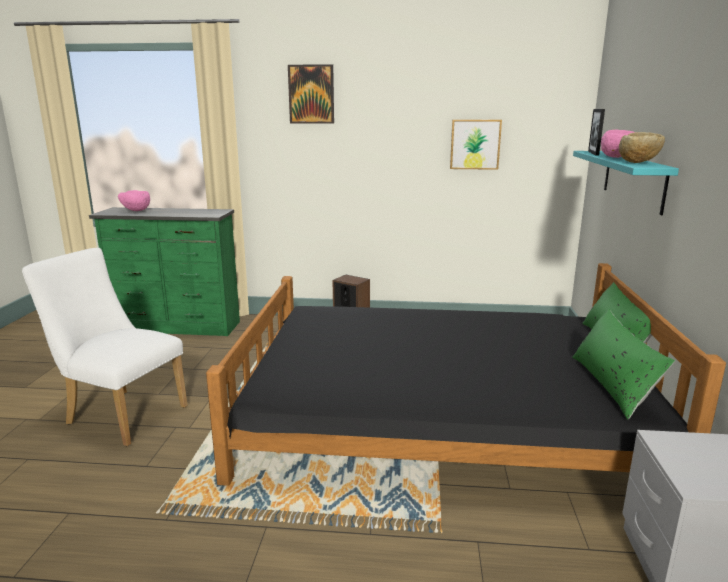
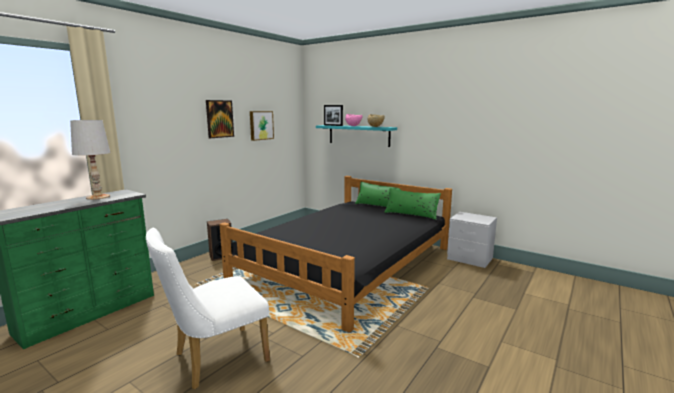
camera: 60 degrees left, 5 degrees down
(136, 211) = (34, 208): pink bowl -> none
(192, 211) = (98, 197): none -> white table lamp
(311, 94) = (167, 93): picture -> picture (219, 119)

